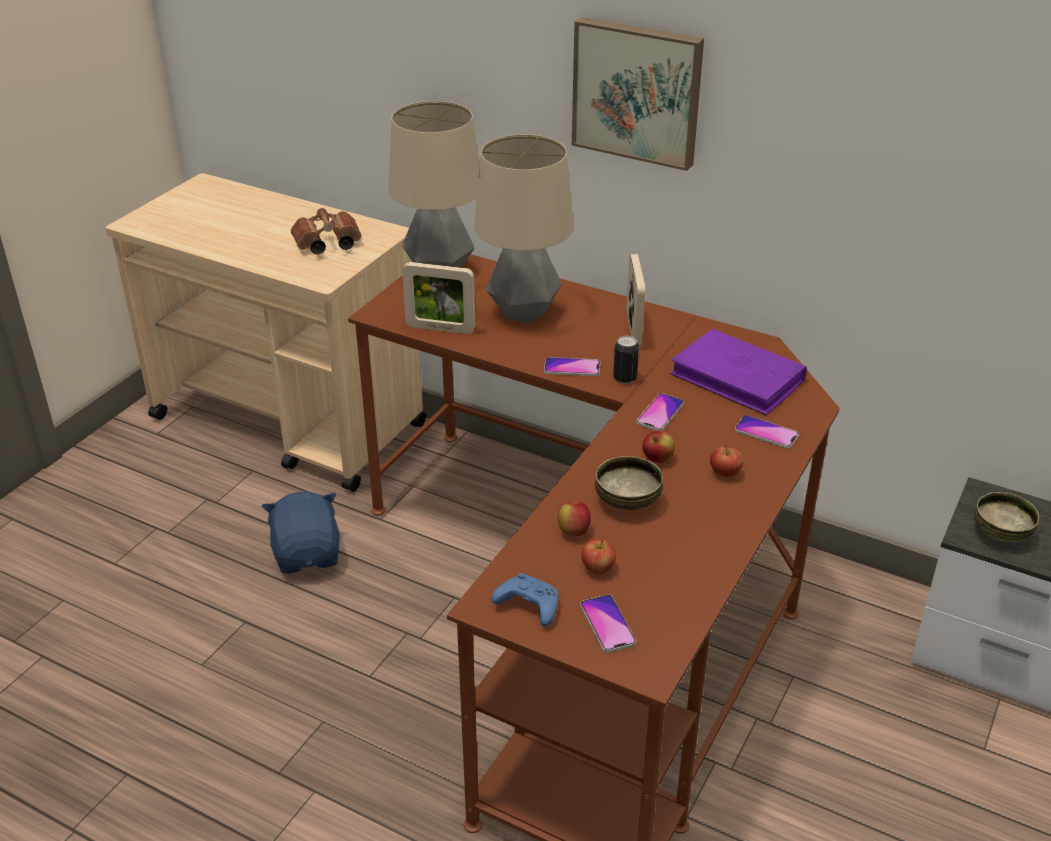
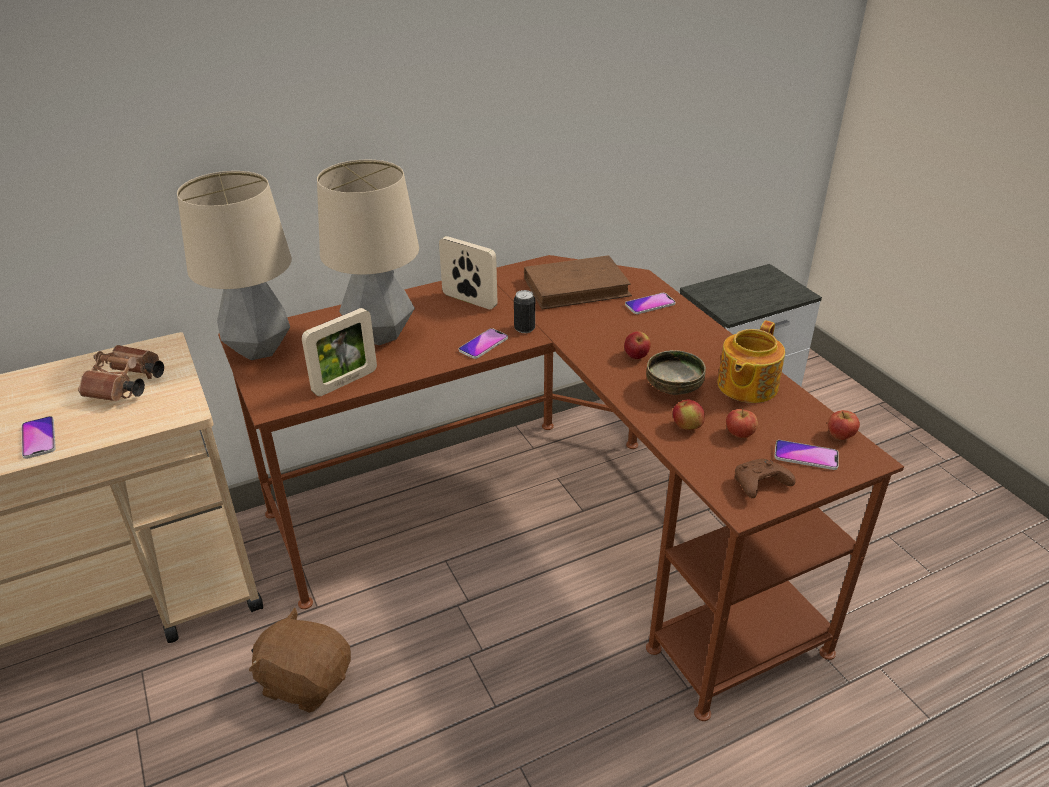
camera: 55 degrees left, 0 degrees up
(308, 554) = (305, 680): blue plush toy -> brown plush toy
(527, 606) = (759, 485): blue game controller -> brown game controller
(638, 91) = (396, 93): picture -> none
(660, 413) = (583, 333): phone -> phone (39, 438)
(688, 547) = (746, 386): none -> teapot
(725, 473) = (678, 338): apple -> apple (840, 436)
(738, 377) = (576, 287): purple book -> brown book
(1000, 533) = (738, 303): bowl -> none

